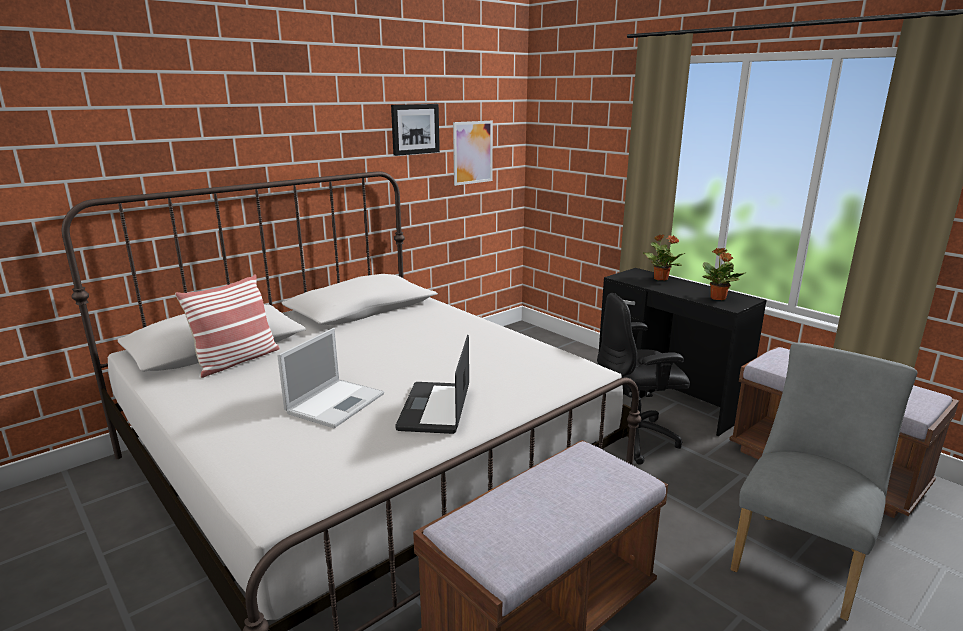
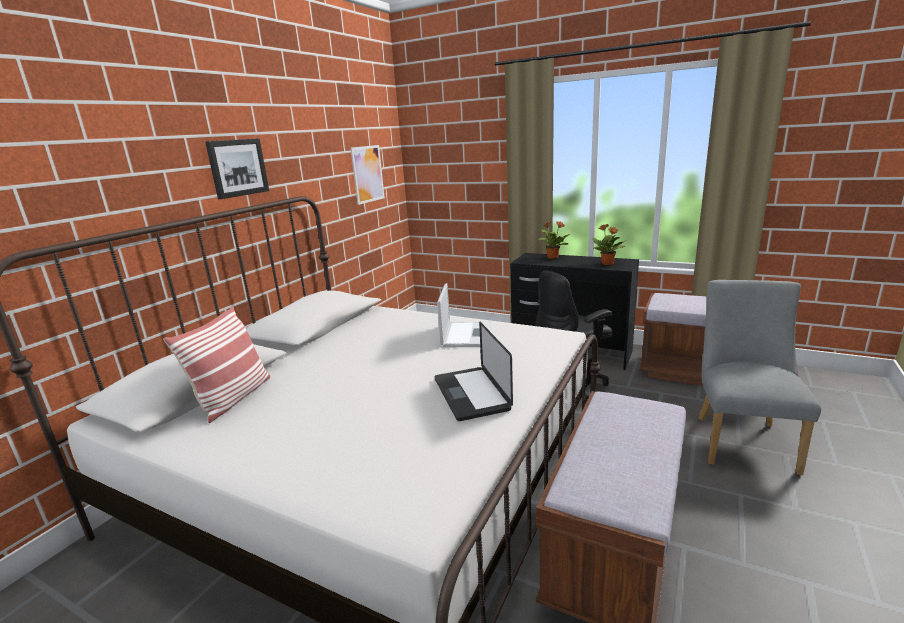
camera: 20 degrees left, 0 degrees up
(336, 402) = (376, 411): laptop -> laptop (466, 334)
(415, 129) = (322, 155): picture -> picture (237, 167)

